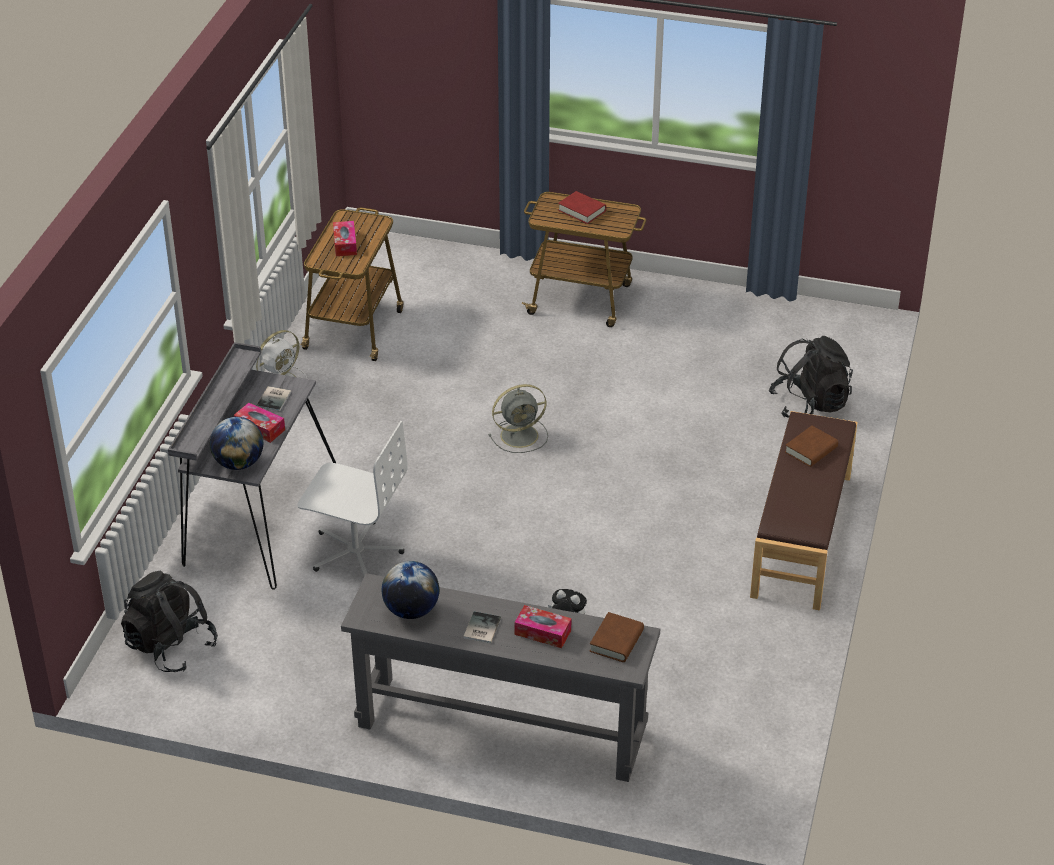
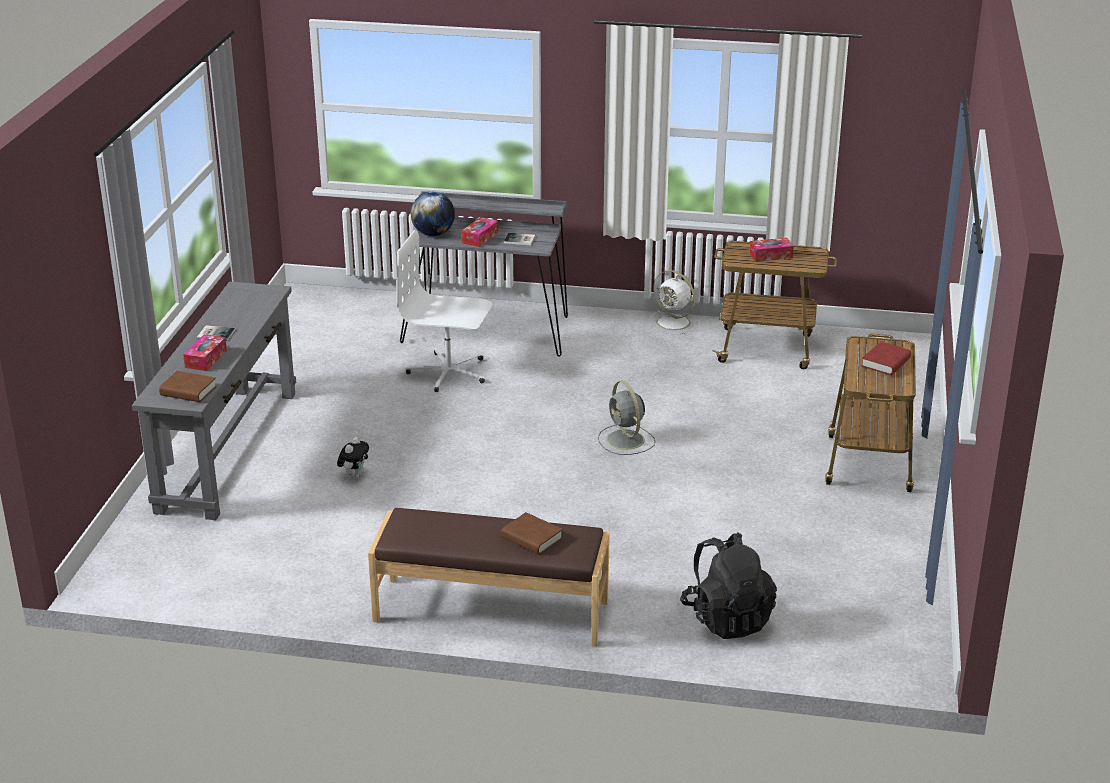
camera: 85 degrees right, 10 degrees down
(170, 646) = (335, 310): black backpack -> none
(355, 552) = (448, 372): white office chair -> white office chair turned 90 degrees clockwise
(411, 610) = (242, 305): globe -> none

